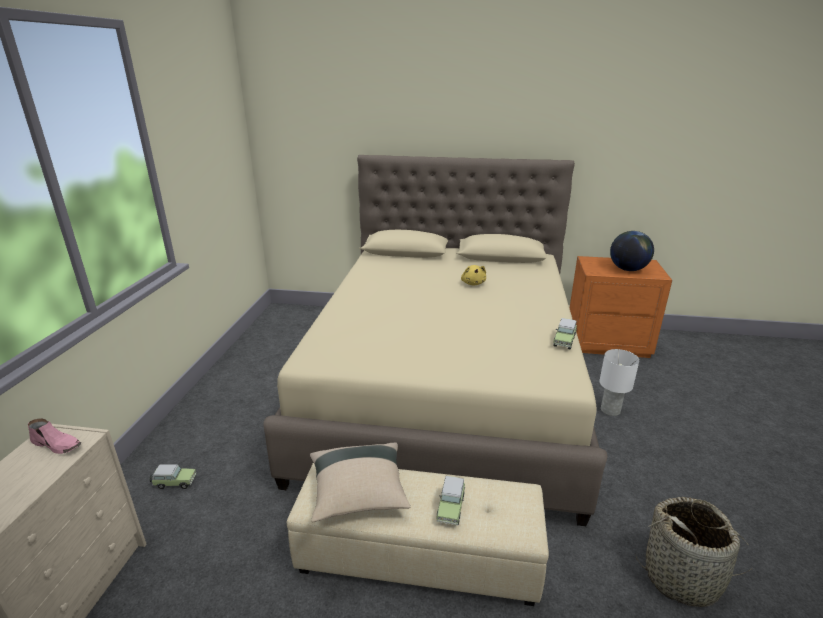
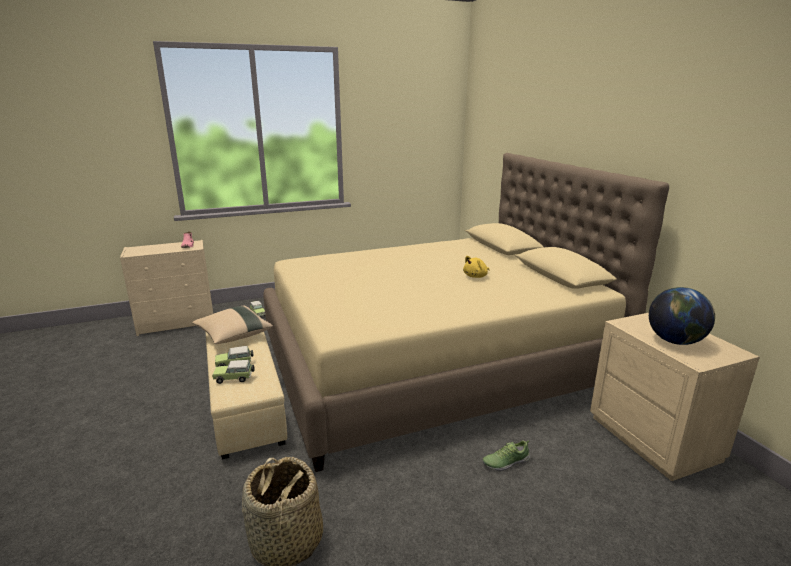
camera: 60 degrees right, 5 degrees down
(564, 341) = (409, 324): toy car -> toy car (235, 378)
(607, 342) = (655, 438): orange nightstand -> beige nightstand
(610, 410) = (505, 462): white table lamp -> shoe

